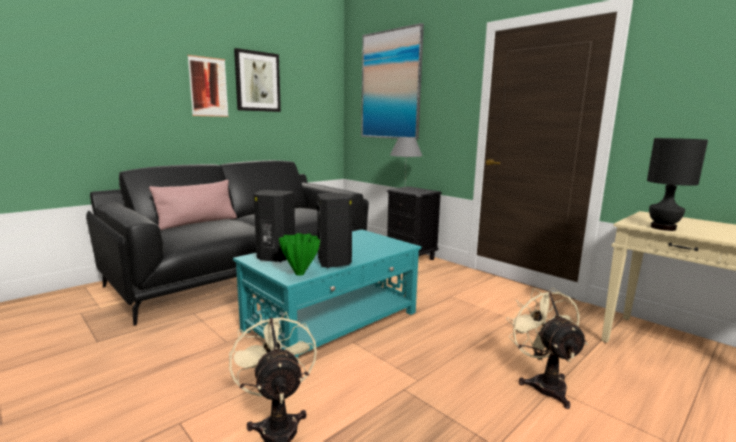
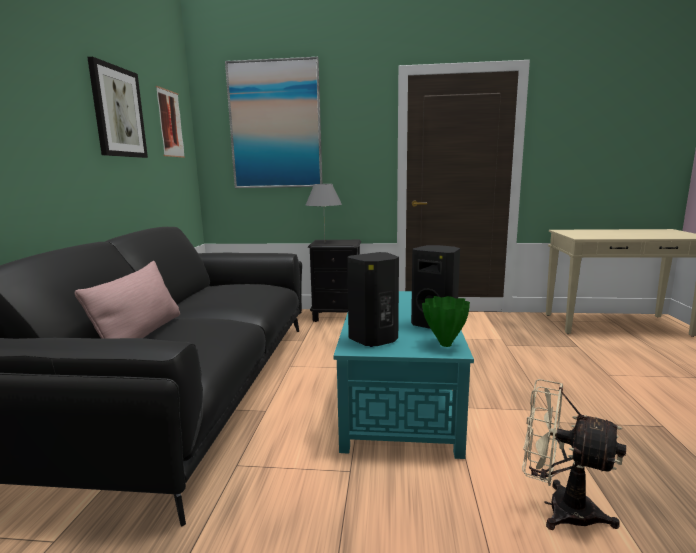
camera: 40 degrees left, 0 degrees up
(208, 87) = (64, 116): picture -> picture (170, 124)
(543, 383) = (599, 374): beige fan -> none
(663, 228) = (601, 237): black table lamp -> none

